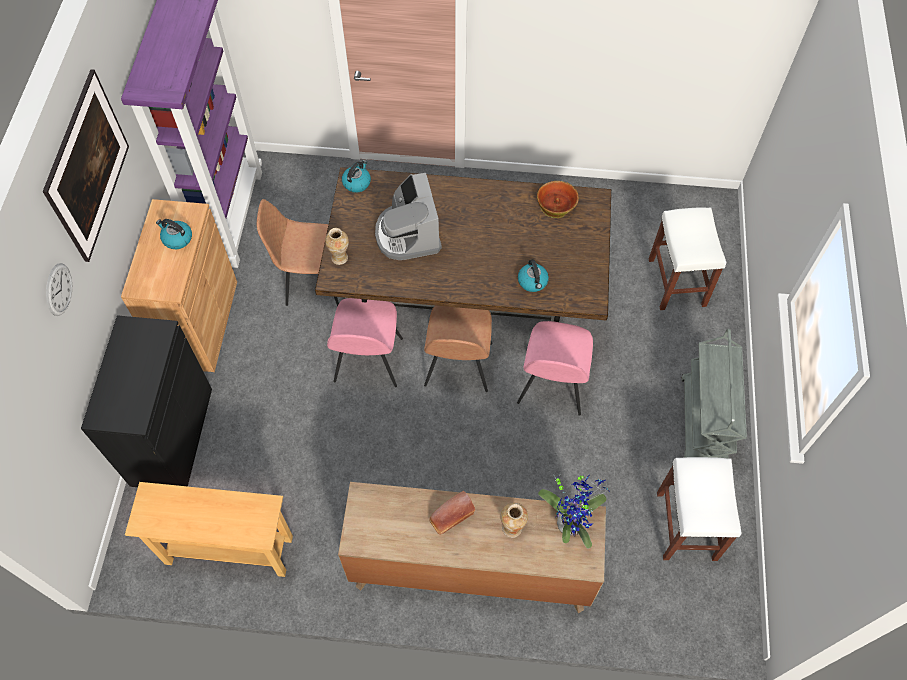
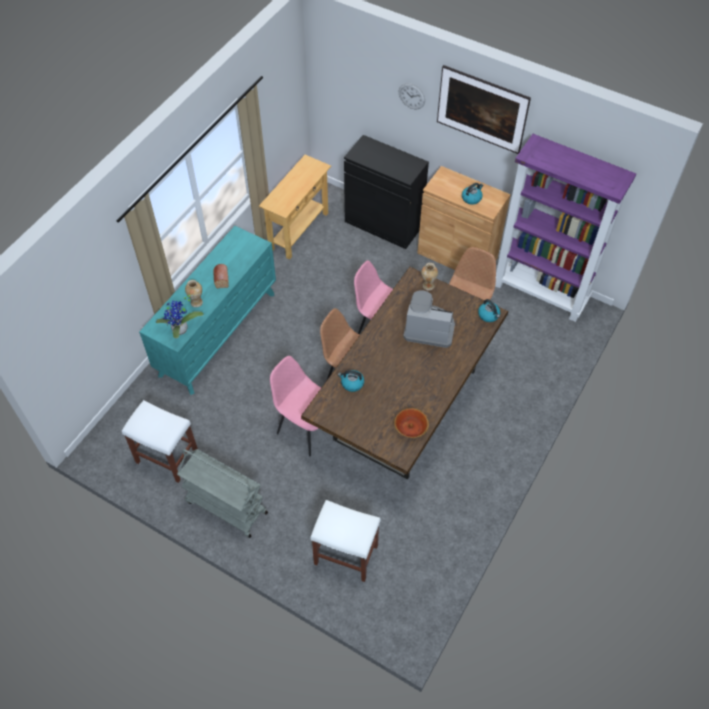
camera: 115 degrees right, 5 degrees down
(470, 568) = (218, 333): brown dresser -> turquoise dresser

